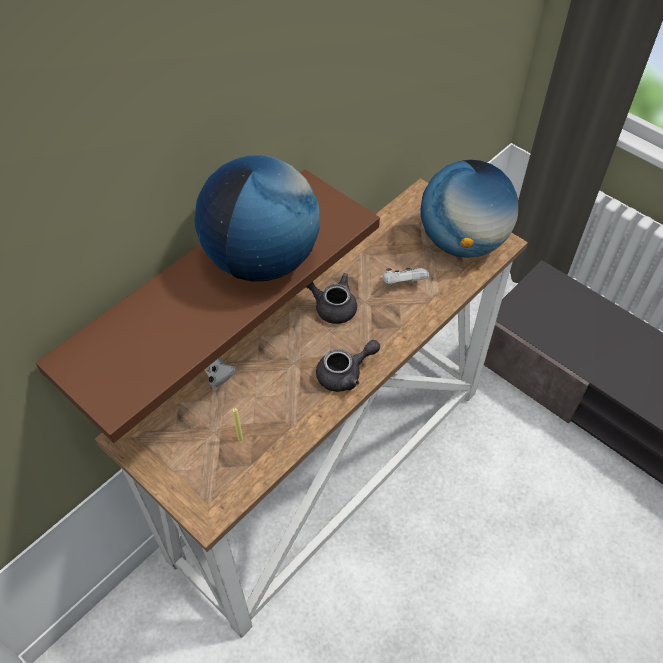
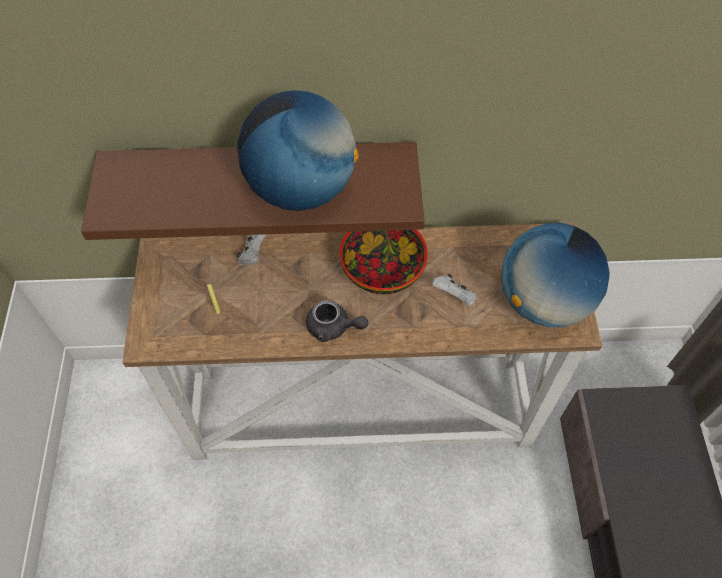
camera: 45 degrees right, 5 degrees up
(331, 306) = (381, 270): grey teapot -> bowl

